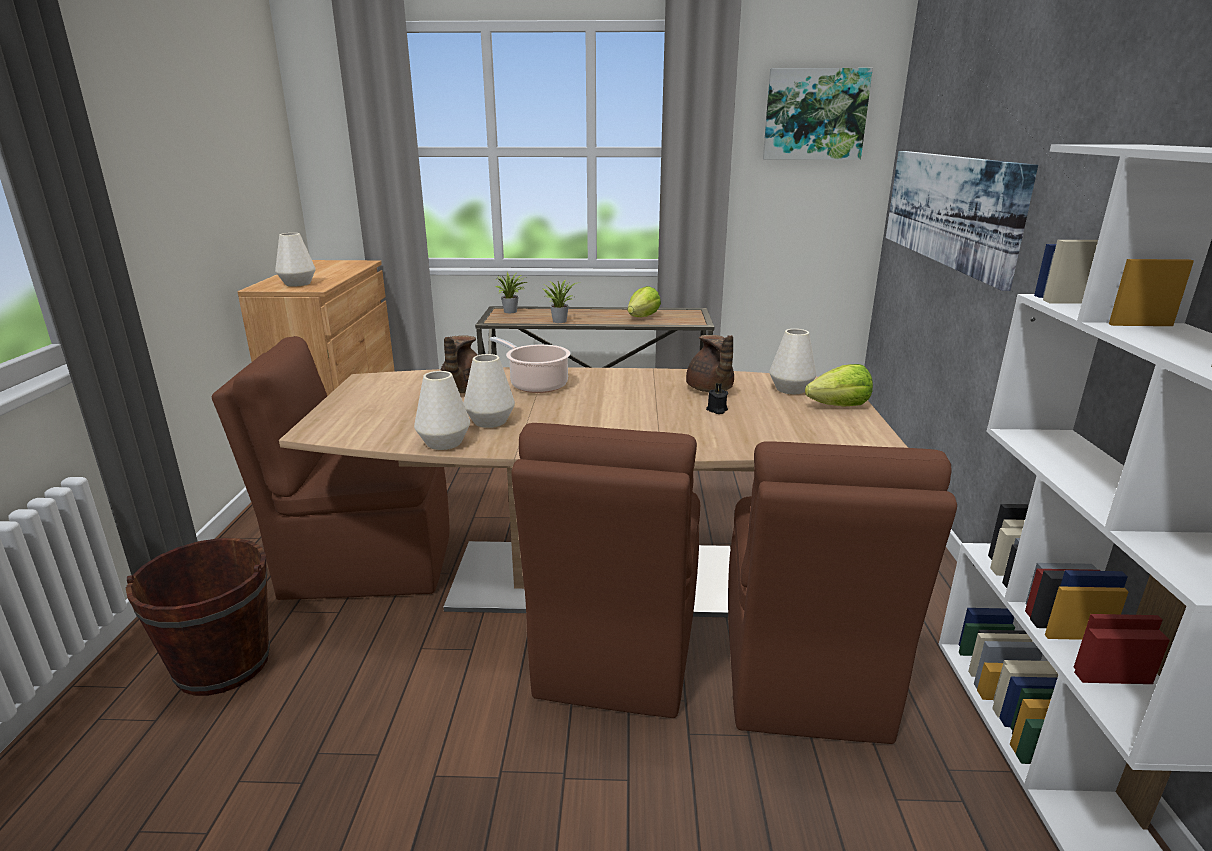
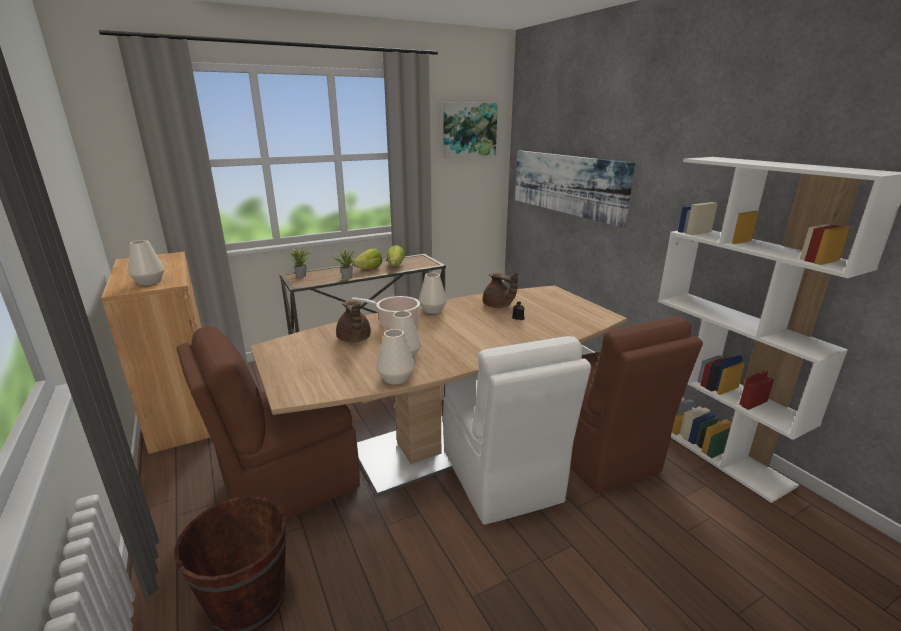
camera: 30 degrees left, 0 degrees up
(617, 650) = (501, 478): brown chair -> white chair
(791, 389) = (536, 297): white vase -> white vase (433, 310)
(839, 406) = (570, 302): lettuce -> lettuce (369, 269)

